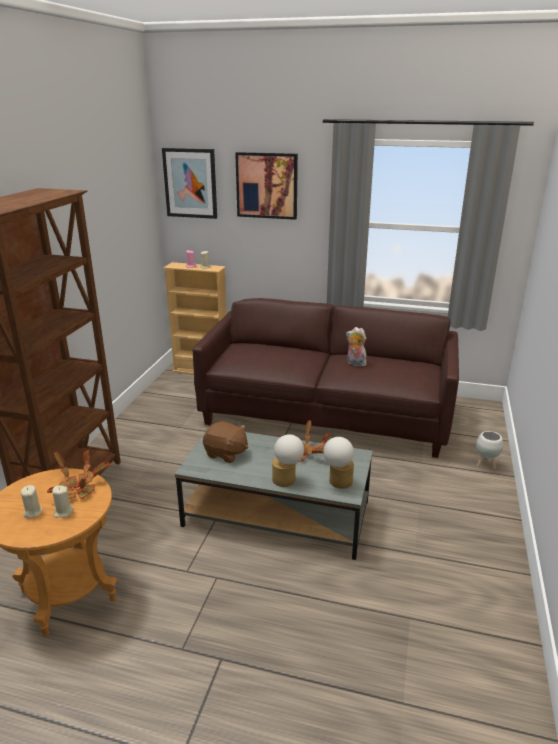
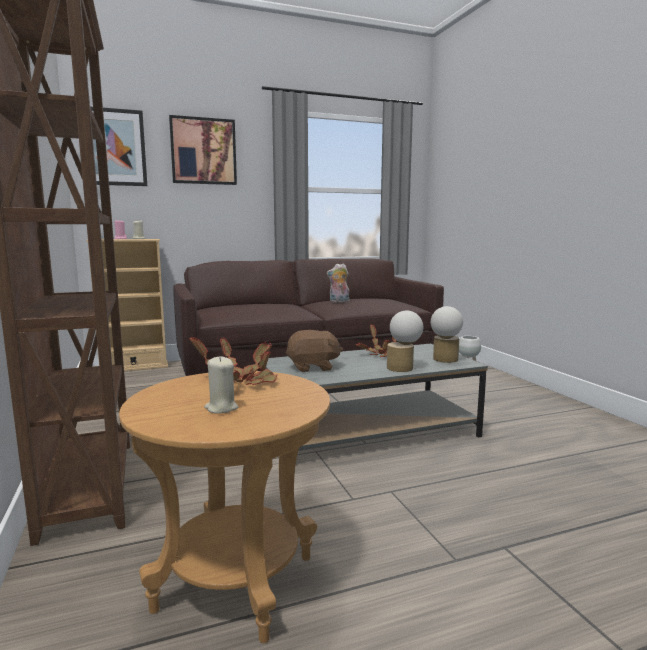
camera: 35 degrees left, 15 degrees down
(63, 512) = (268, 398): beige candle -> none

